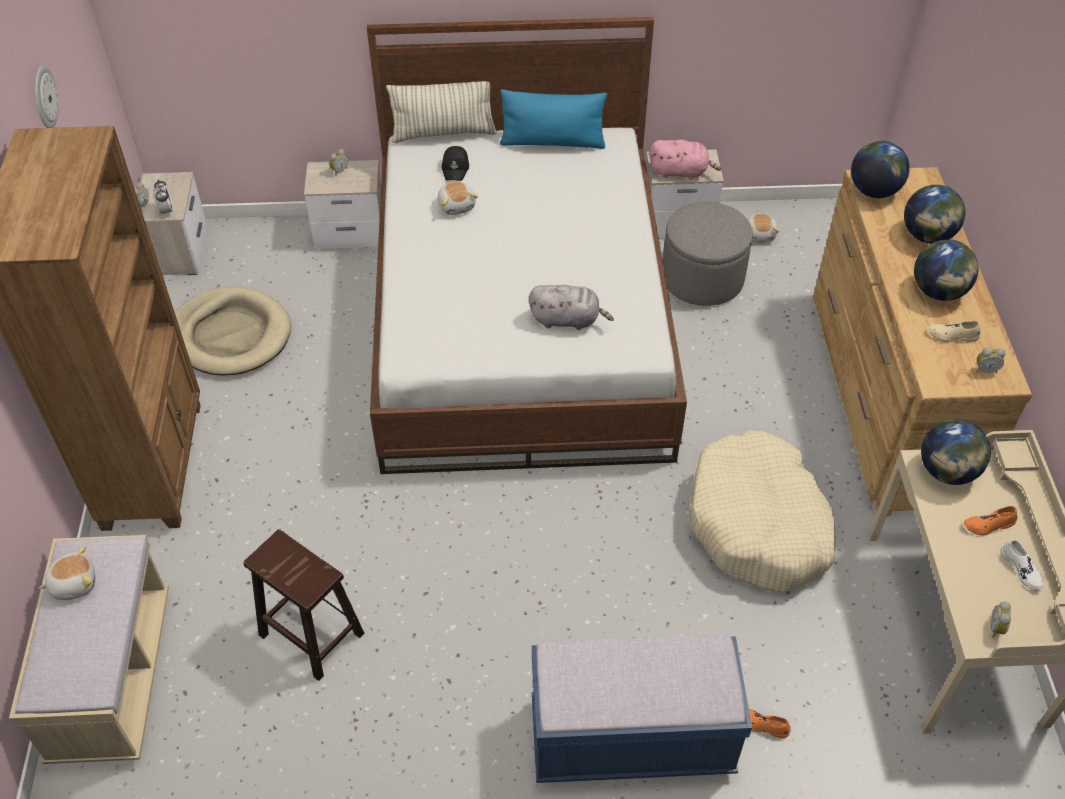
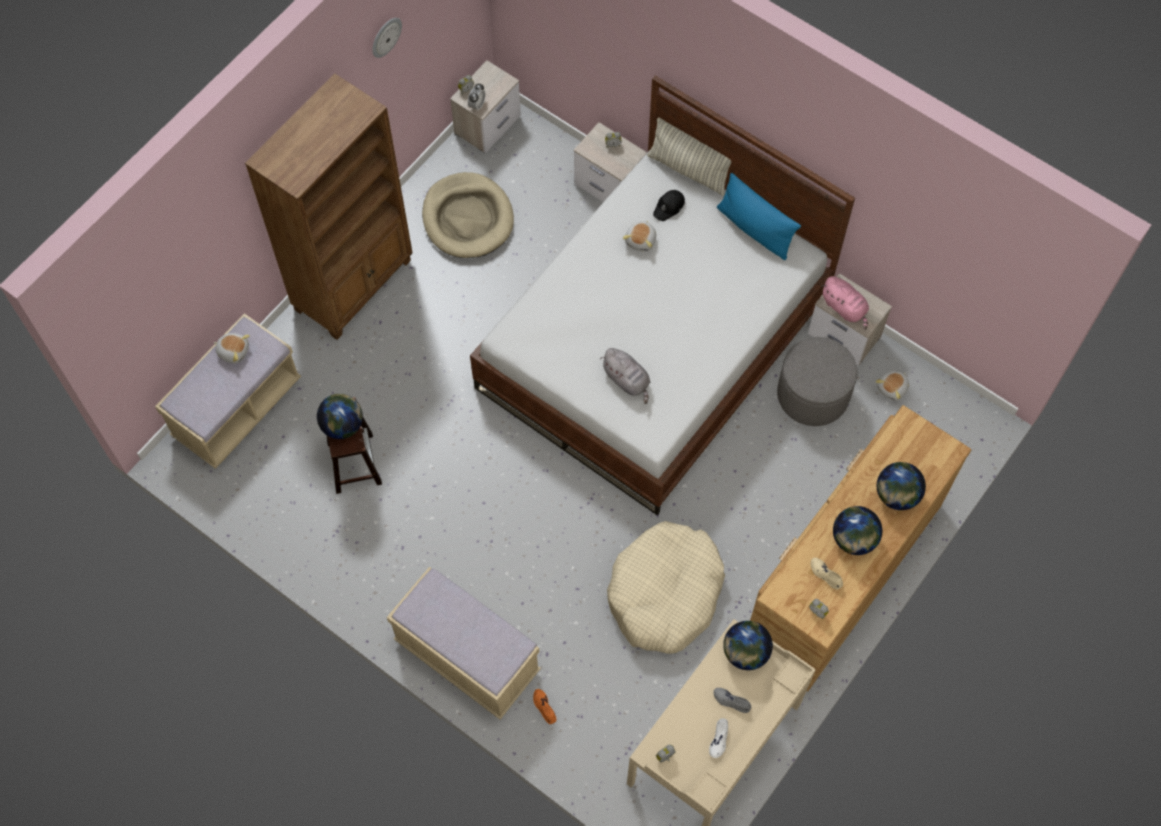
camera: 40 degrees right, 15 degrees up
(631, 739) = (467, 657): blue bench -> beige bench
(873, 191) = (902, 435): globe -> globe (343, 425)
(988, 525) = (731, 701): orange shoe -> grey shoe

